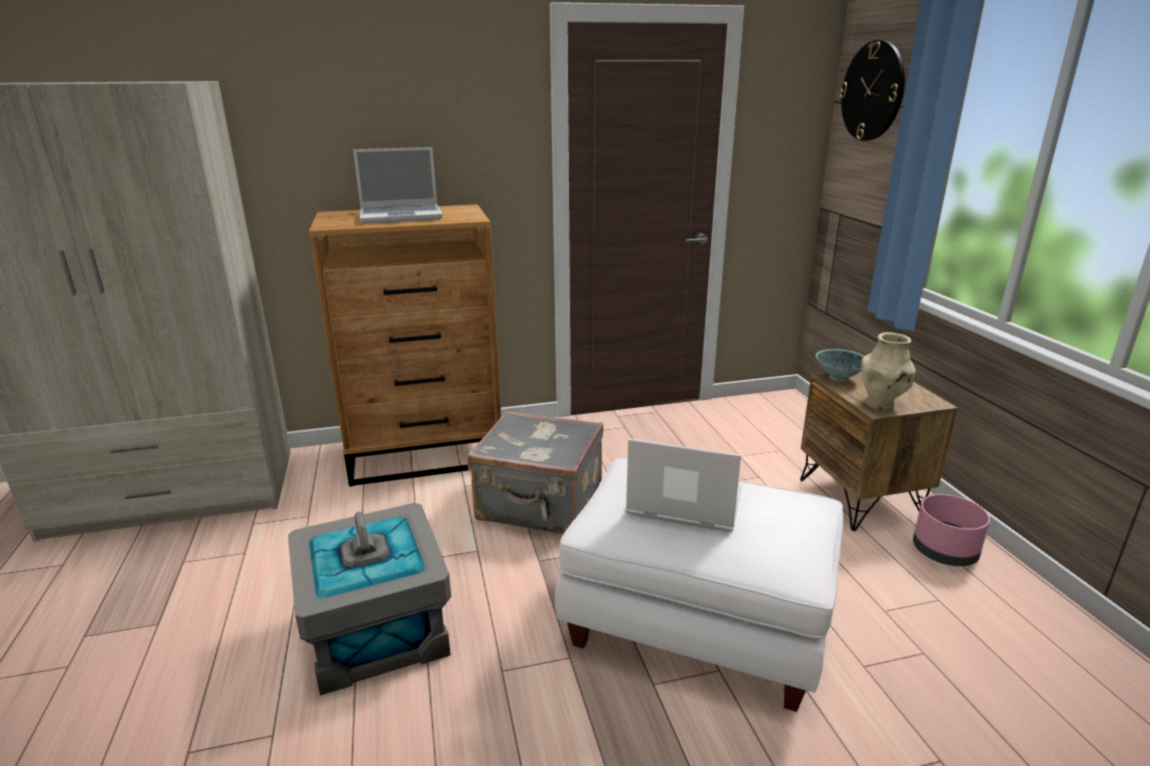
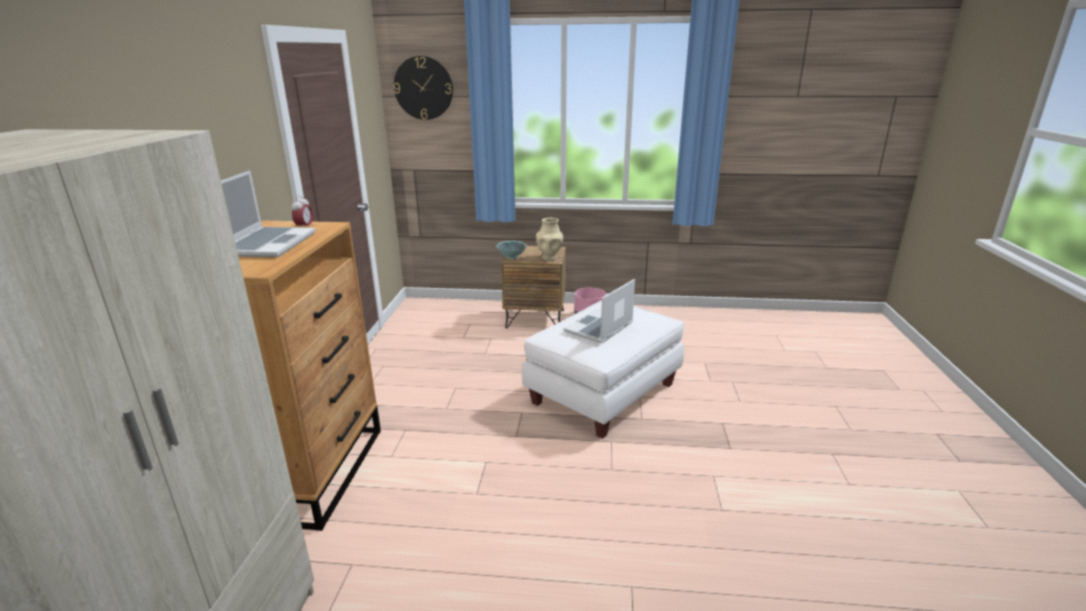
camera: 70 degrees left, 0 degrees up
(376, 632) = (549, 524): grey storage box -> none
(459, 215) = (304, 227): none -> alarm clock
(540, 505) = (452, 423): grey suitcase -> none

